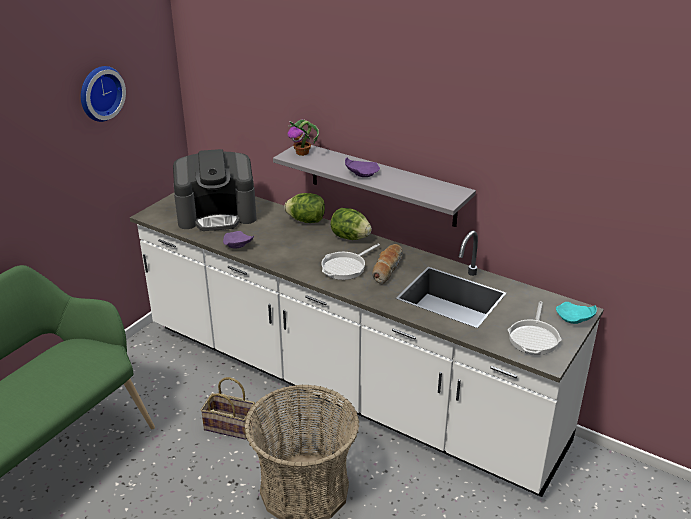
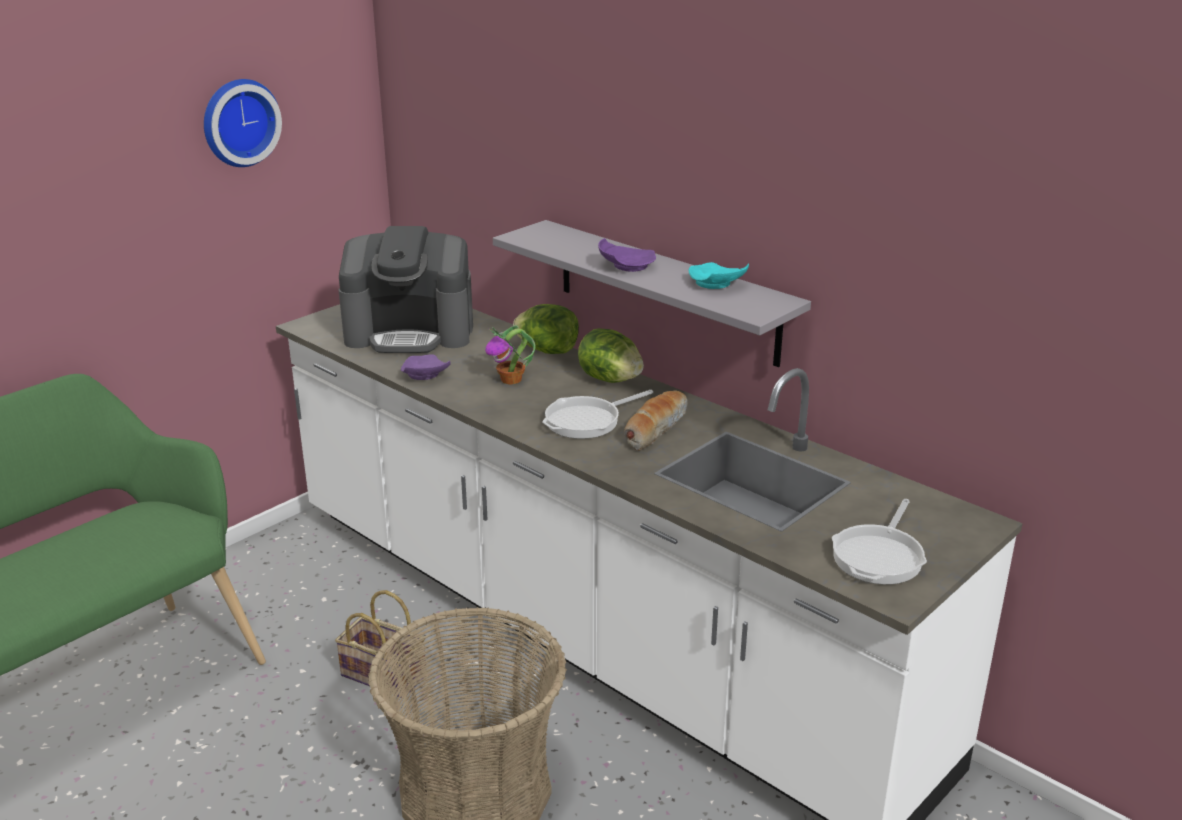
camera: 10 degrees right, 5 degrees down
(302, 153) = (543, 234): potted plant -> potted plant (512, 380)
(574, 319) = (963, 534): turquoise plate -> turquoise plate (716, 285)

